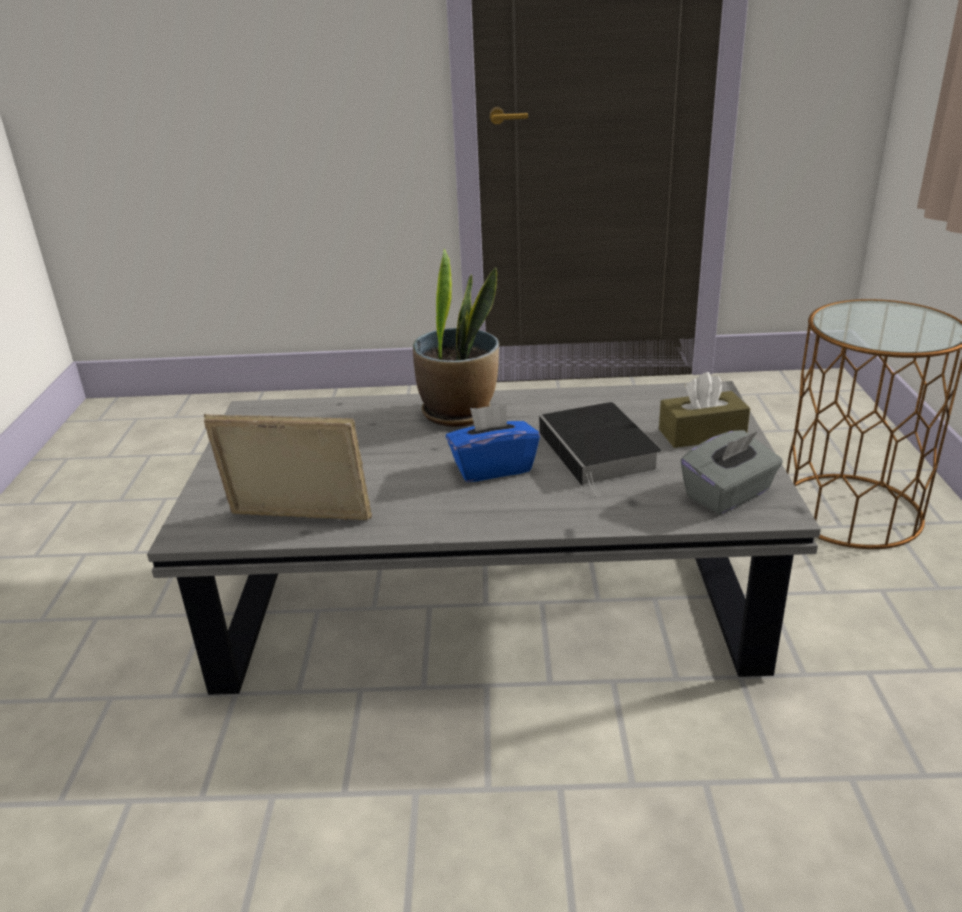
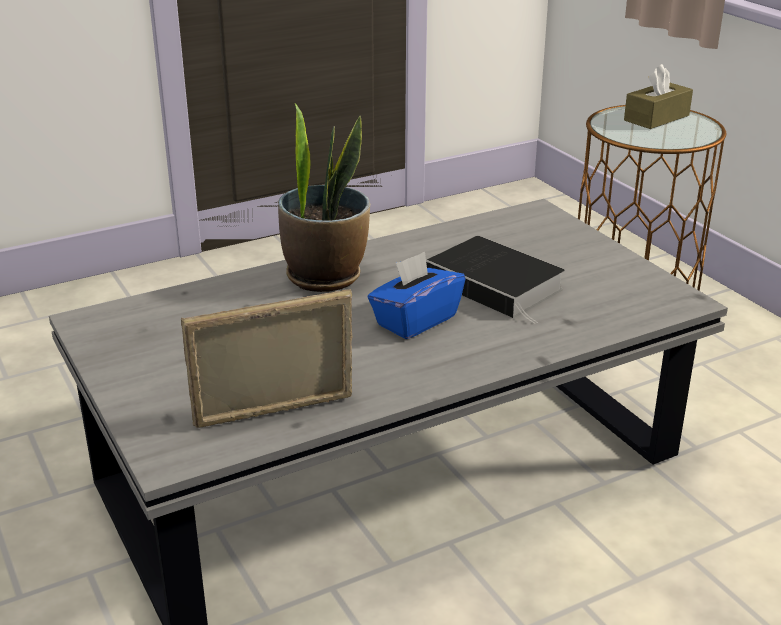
camera: 30 degrees left, 0 degrees up
(702, 433) = (565, 250): brown tissue box -> brown tissue box (656, 118)
(728, 495) = (637, 297): grey tissue box -> none

